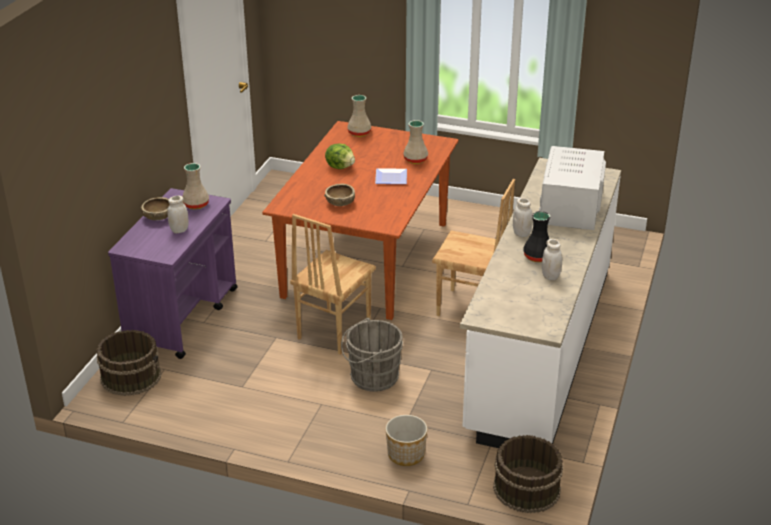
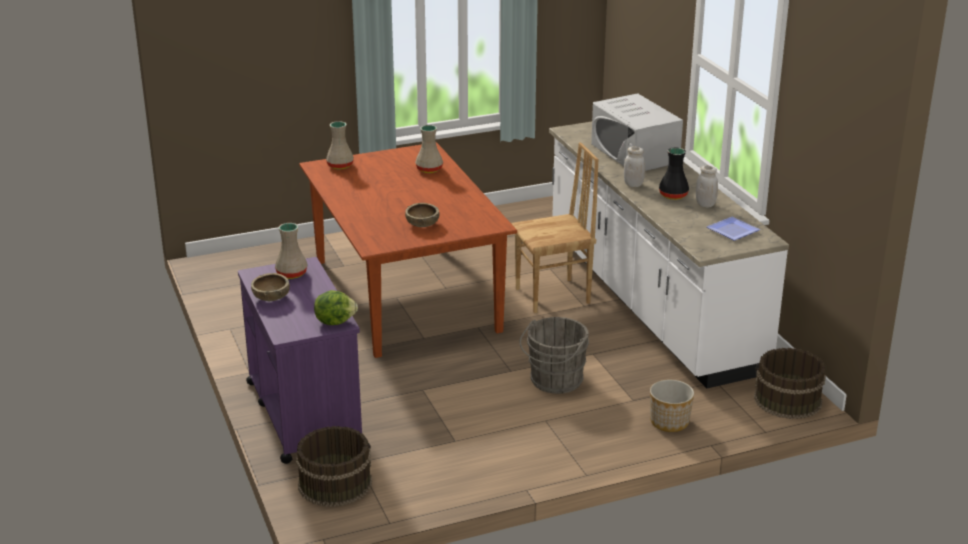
camera: 40 degrees left, 5 degrees down
(179, 230) = (314, 299): white jar -> none
(332, 331) = (466, 363): brown chair -> none
(340, 167) = (371, 197): lettuce -> lettuce (335, 321)
(390, 177) = (431, 190): plate -> plate (731, 230)

